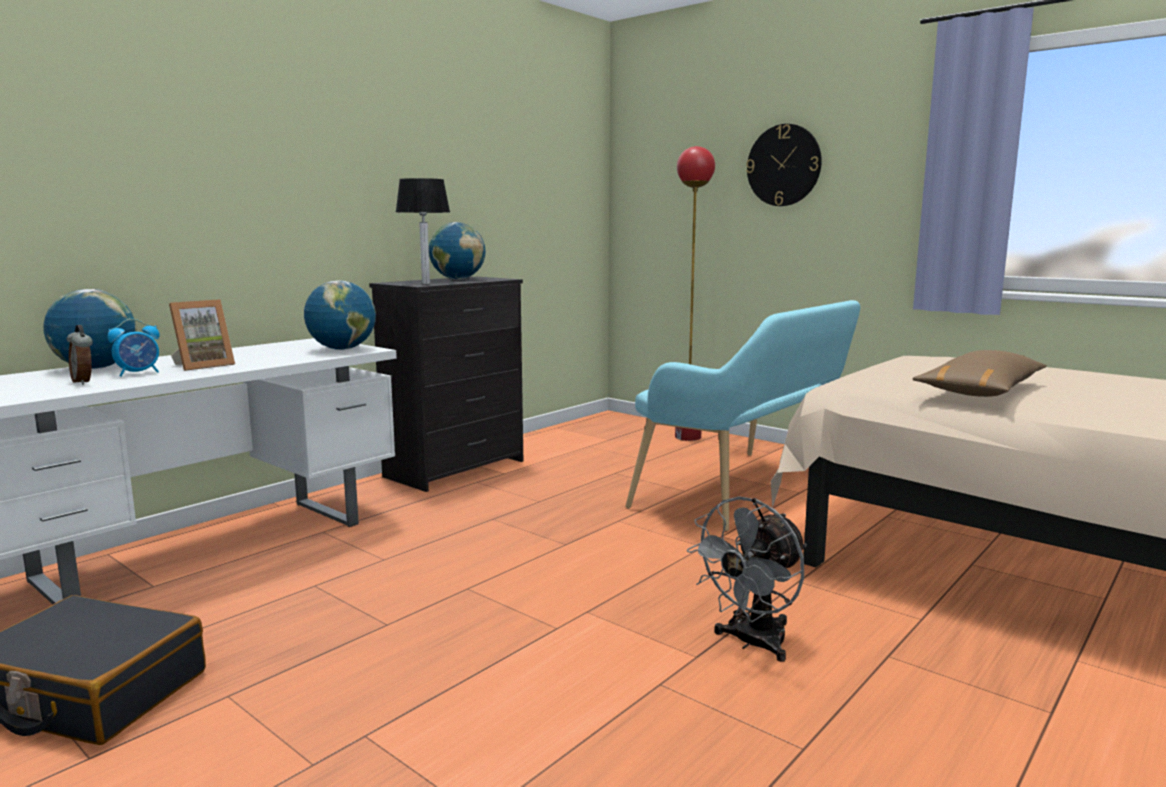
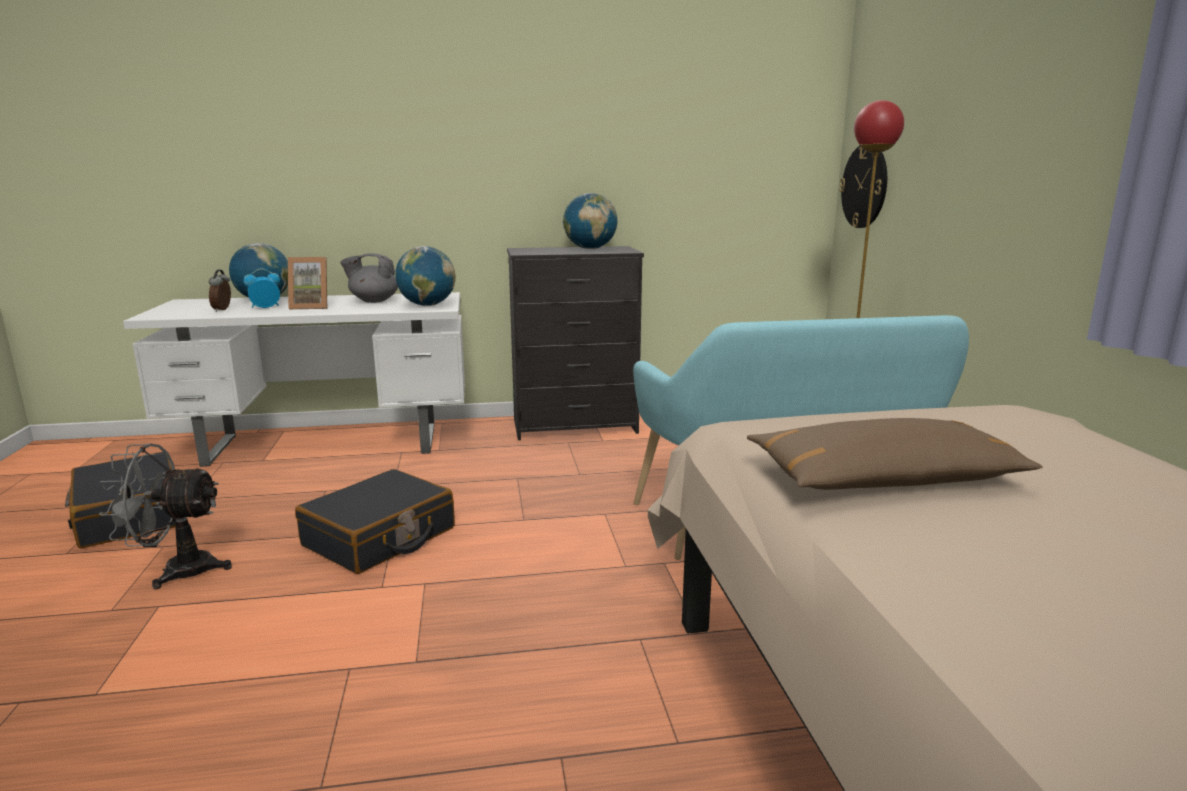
camera: 40 degrees right, 5 degrees up
(139, 373) = (265, 307): alarm clock -> alarm clock turned 150 degrees clockwise
(257, 353) = (373, 301): none -> grey teapot
(426, 283) = (538, 252): table lamp -> none
(469, 598) = (380, 537): none -> black suitcase
(751, 643) = (476, 674): grey fan -> grey fan (177, 570)
(783, 165) = (988, 120): wall clock -> wall clock (864, 186)

